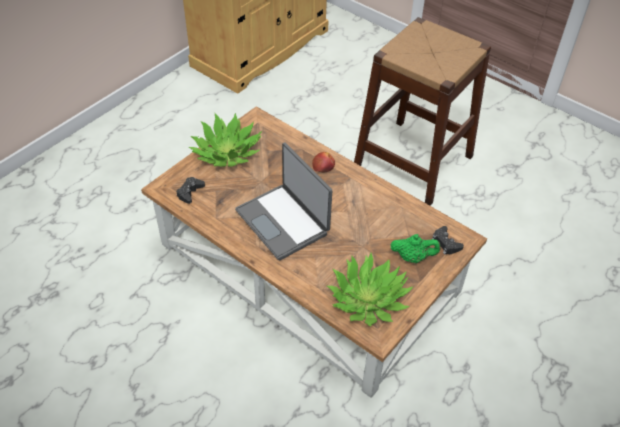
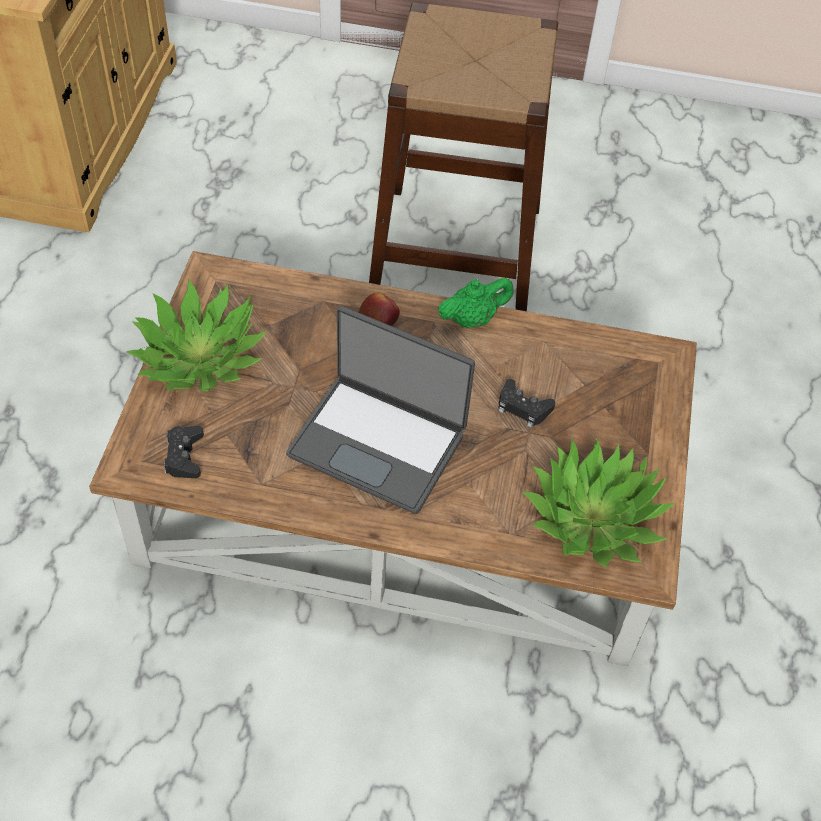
camera: 30 degrees left, 5 degrees up
(413, 257) = (614, 419): green teapot -> green teapot (473, 319)
(446, 243) = (645, 375): black game controller -> black game controller (523, 407)

